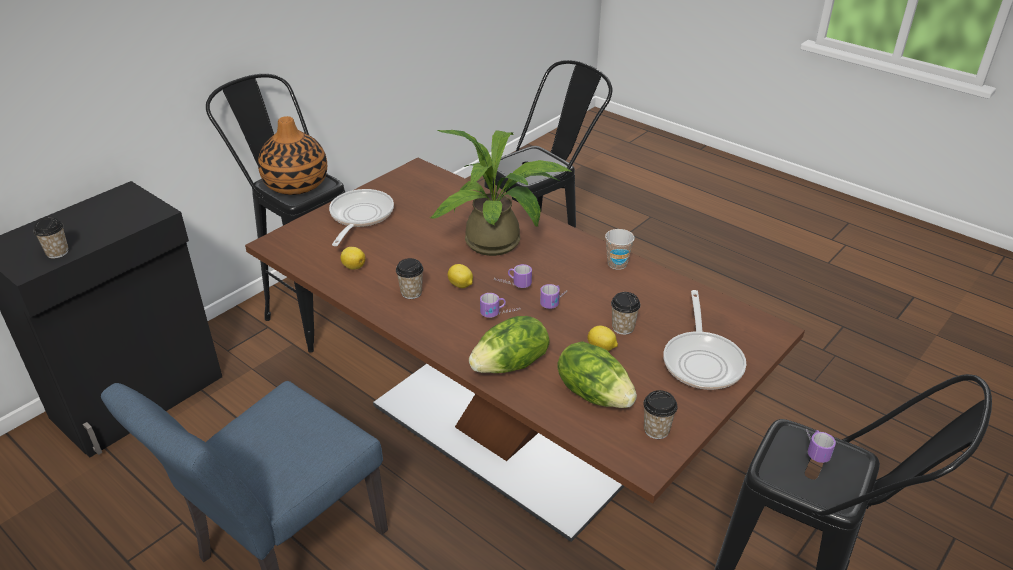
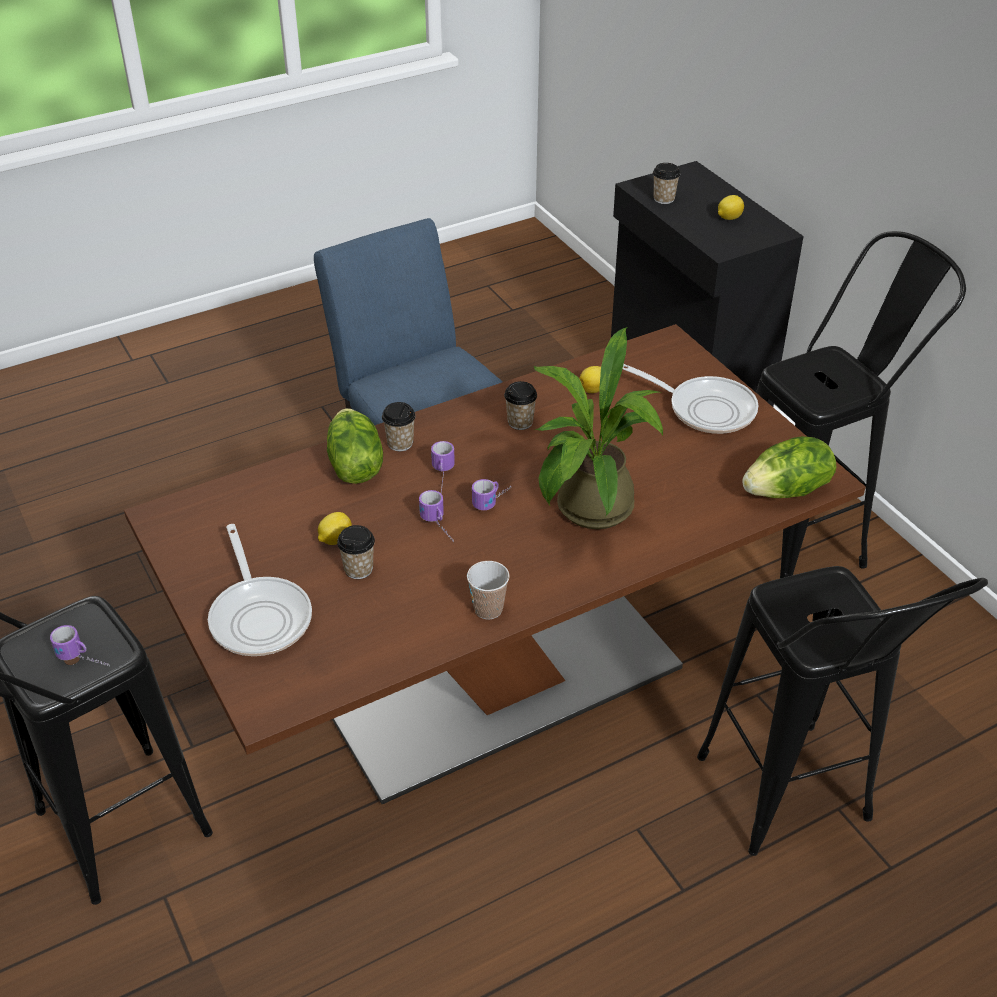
camera: 110 degrees right, 5 degrees up
(296, 184) = (822, 377): vase -> none
(461, 285) = (514, 461): lemon -> lemon (728, 218)
(594, 393) = (272, 512): lettuce -> lettuce (787, 491)
(656, 430) = (192, 539): cup -> cup (400, 443)
(702, 360) = (259, 616): frying pan -> frying pan turned 135 degrees counterclockwise

